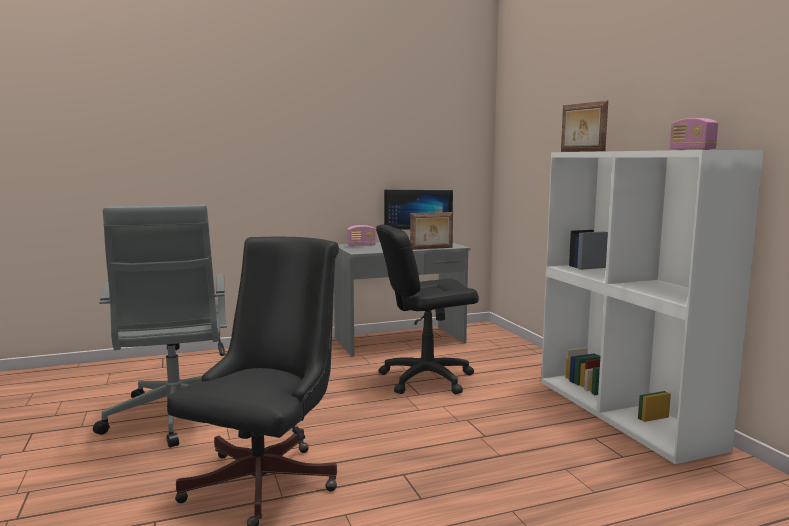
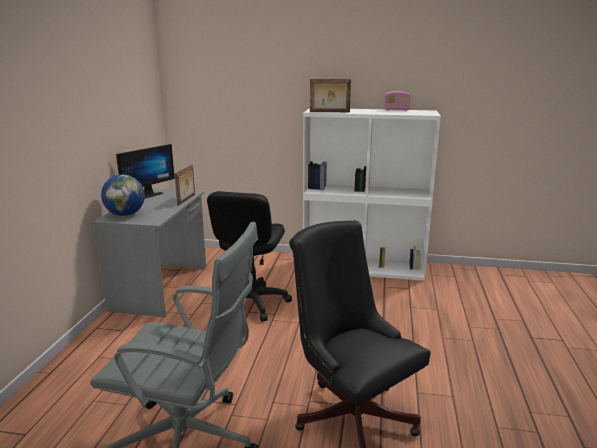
camera: 60 degrees left, 10 degrees up
(361, 245) = (125, 214): radio -> globe

